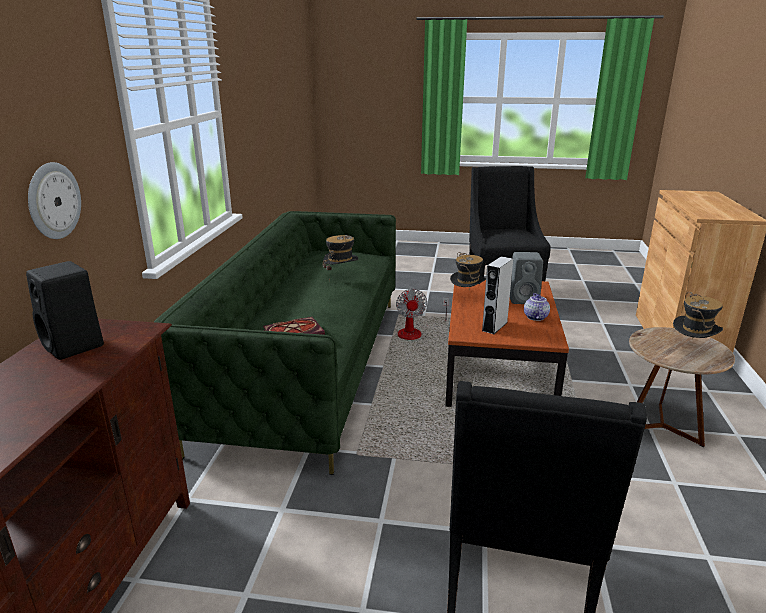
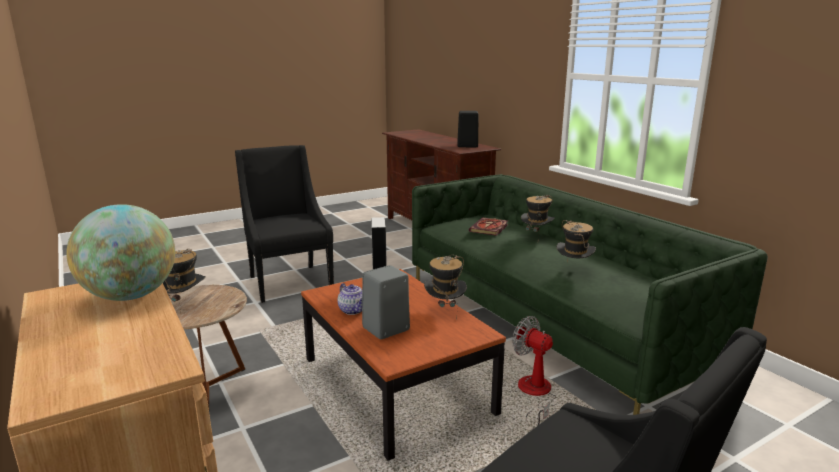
camera: 140 degrees right, 5 degrees down
(53, 201) = (512, 94): wall clock -> none
(284, 307) = (536, 236): none -> hat
(703, 210) = (130, 296): none -> globe

